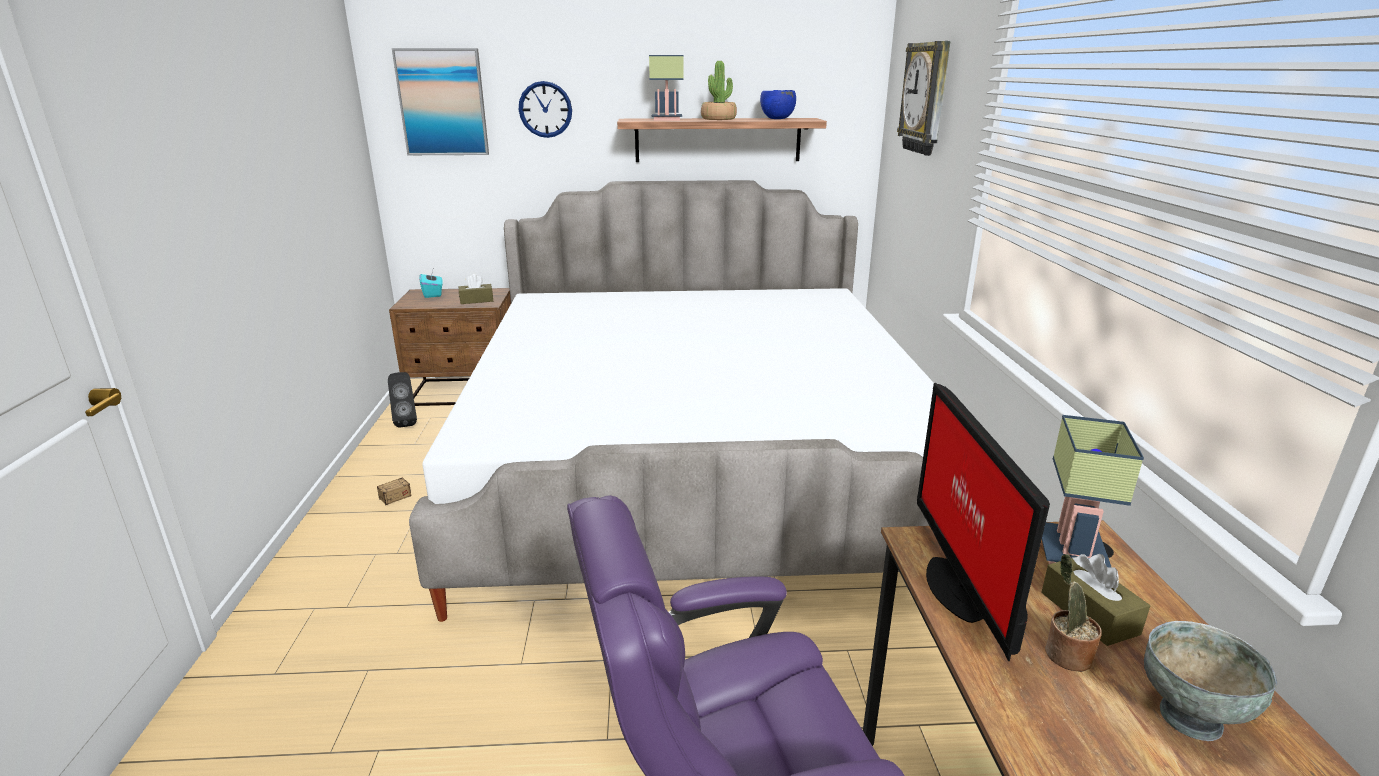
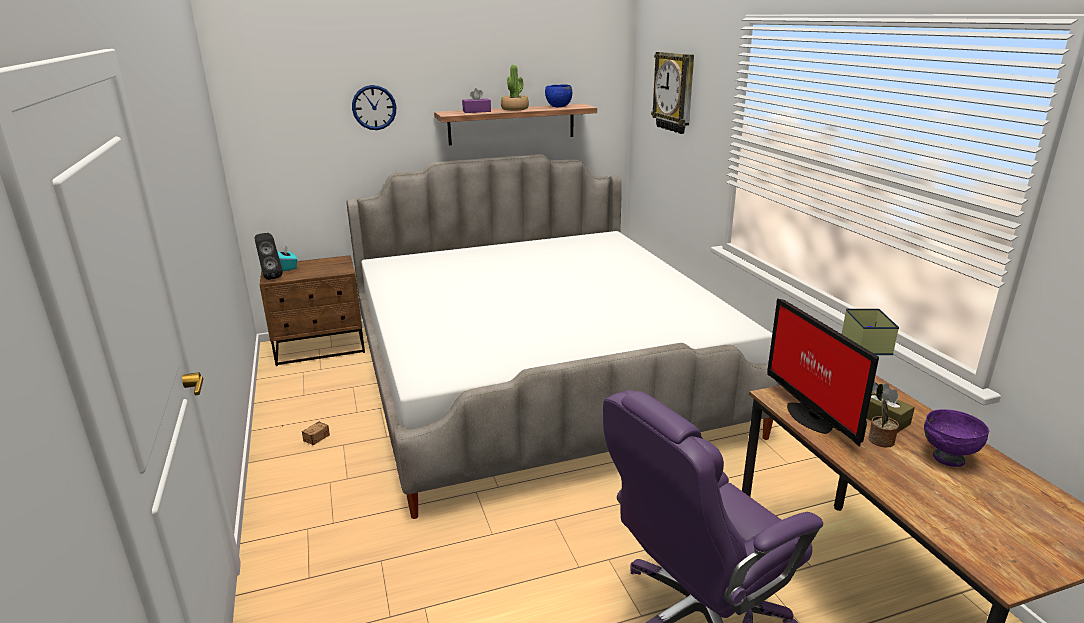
camera: 15 degrees left, 0 degrees up
(406, 422) = (284, 378): black speaker -> black speaker (270, 277)
(442, 102) = (286, 106): picture -> none
(476, 300) = (331, 269): brown tissue box -> none
(668, 119) = (476, 111): table lamp -> purple tissue box
(1188, 716) = (947, 458): grey bowl -> purple bowl

